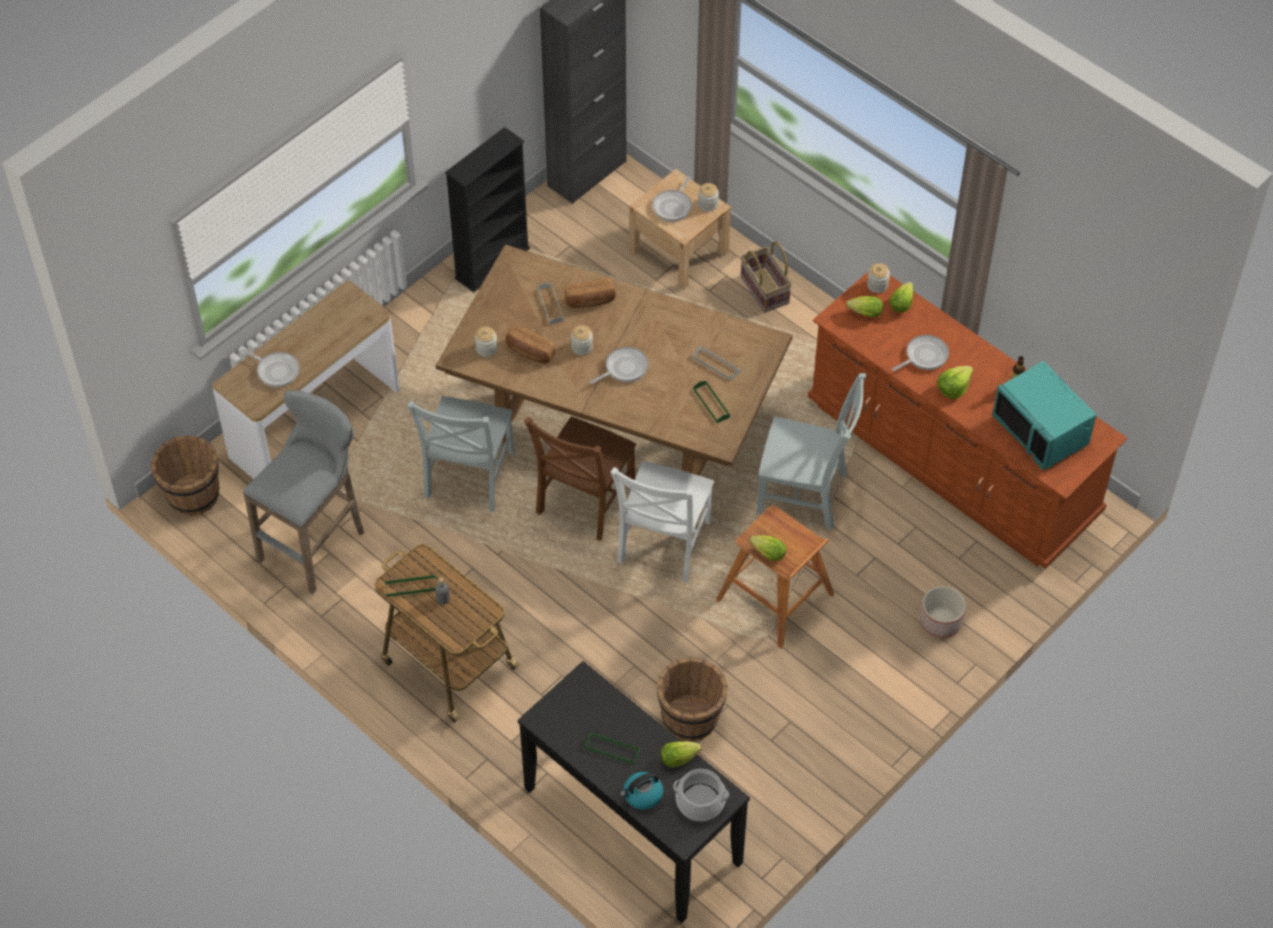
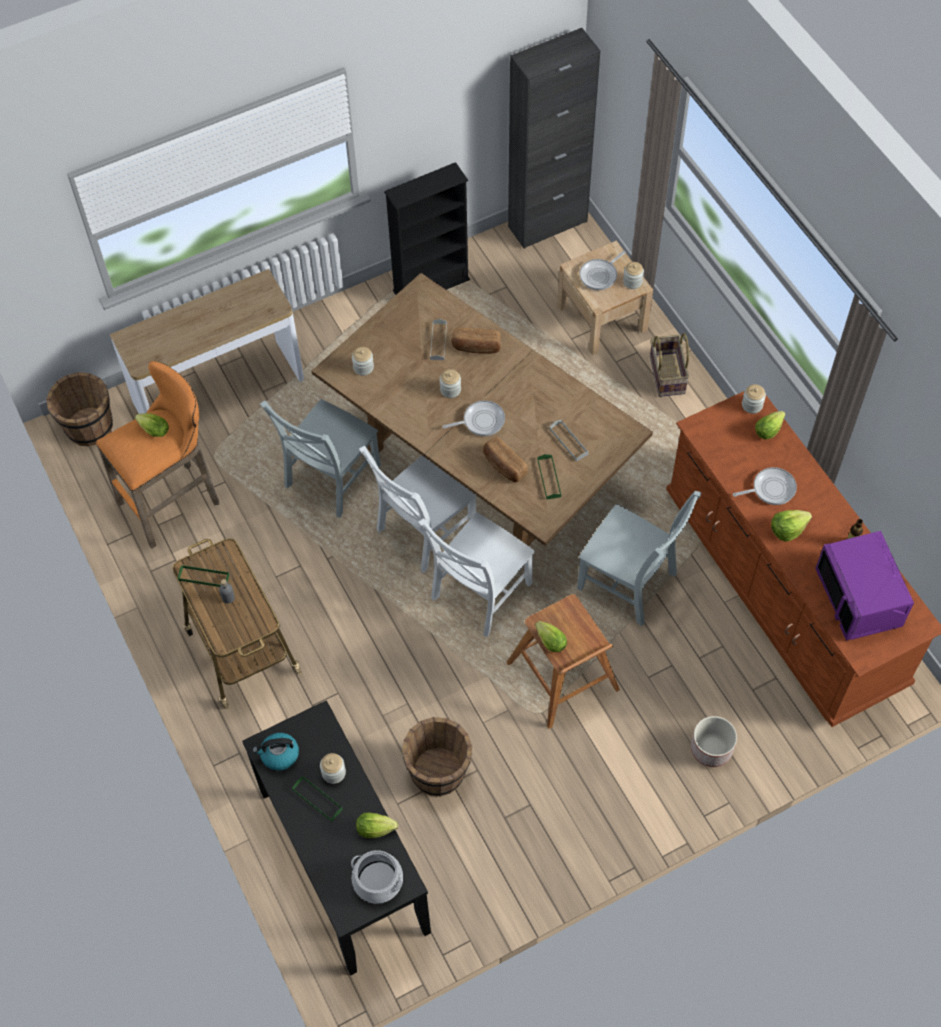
camera: 20 degrees right, 5 degrees up
(276, 370) = (170, 337): frying pan -> none
(316, 543) = (174, 501): grey stool -> orange stool
(530, 352) = (401, 381): bread -> bread (504, 466)
(583, 502) = (423, 531): brown chair -> white chair
(618, 722) = (333, 773): none -> jar
(642, 795) = (326, 856): kettle -> kettle (279, 755)
(863, 313) = (728, 429): lettuce -> lettuce (152, 429)
(1041, 430) = (860, 598): turquoise microwave -> purple microwave

